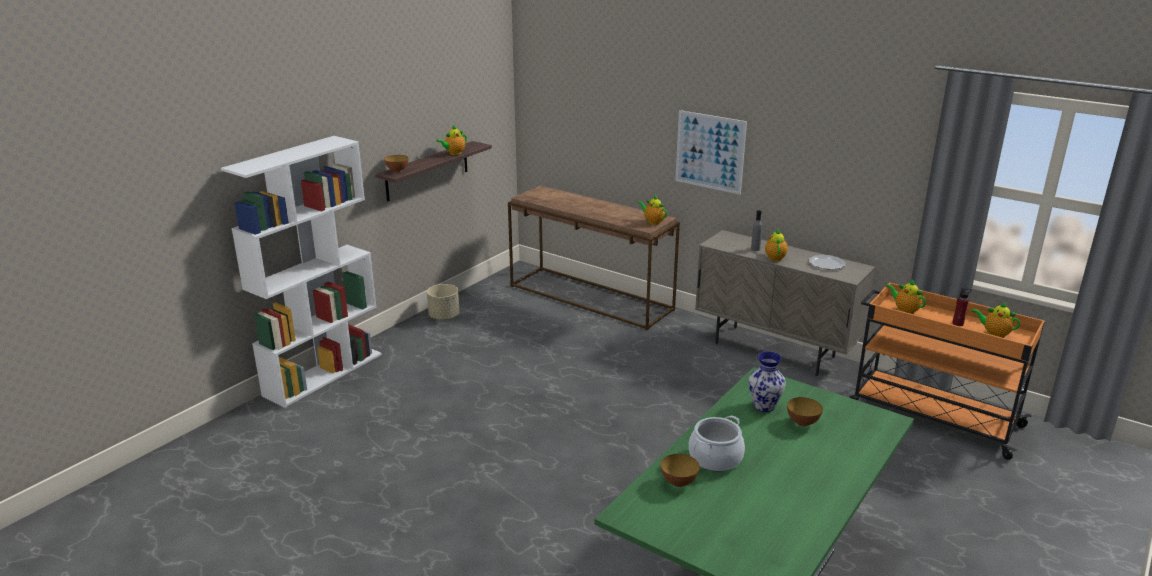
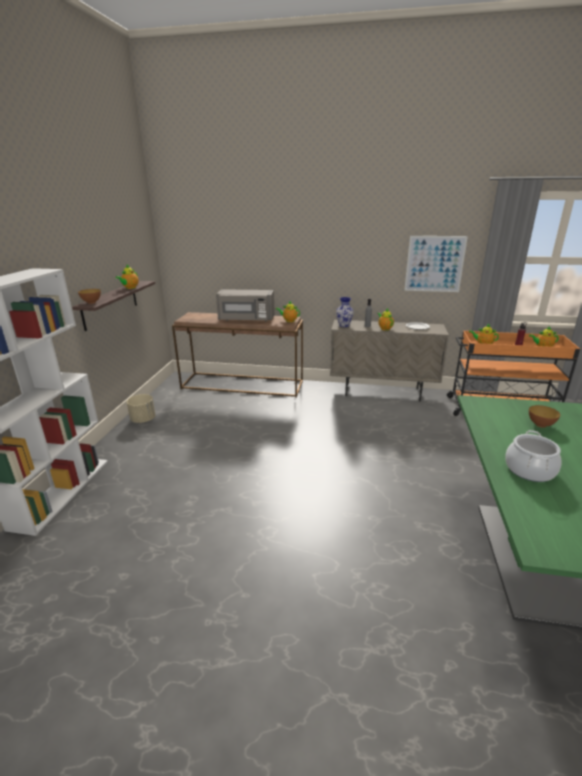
camera: 25 degrees left, 0 degrees up
(600, 209) = (246, 319): none -> grey microwave
(679, 482) = (535, 501): bowl -> none
(710, 152) = (321, 265): picture -> picture (434, 264)
(764, 406) = (503, 420): vase -> vase (344, 325)

